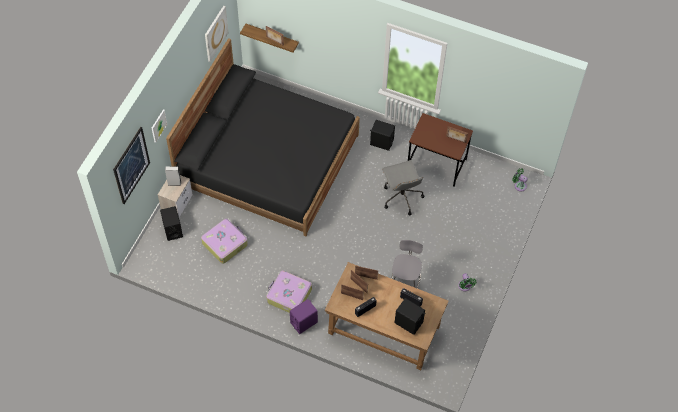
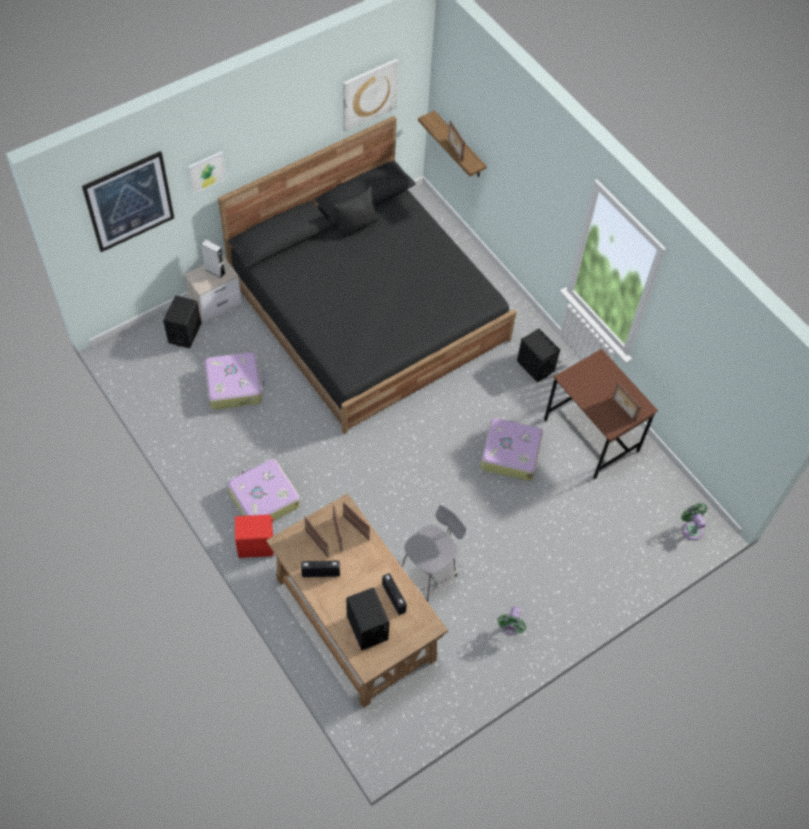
camera: 30 degrees right, 0 degrees up
(238, 113) = (356, 225): none -> black pillow
(304, 322) = (256, 545): purple speaker -> red speaker
(401, 197) = (510, 453): grey office chair -> suitcase

